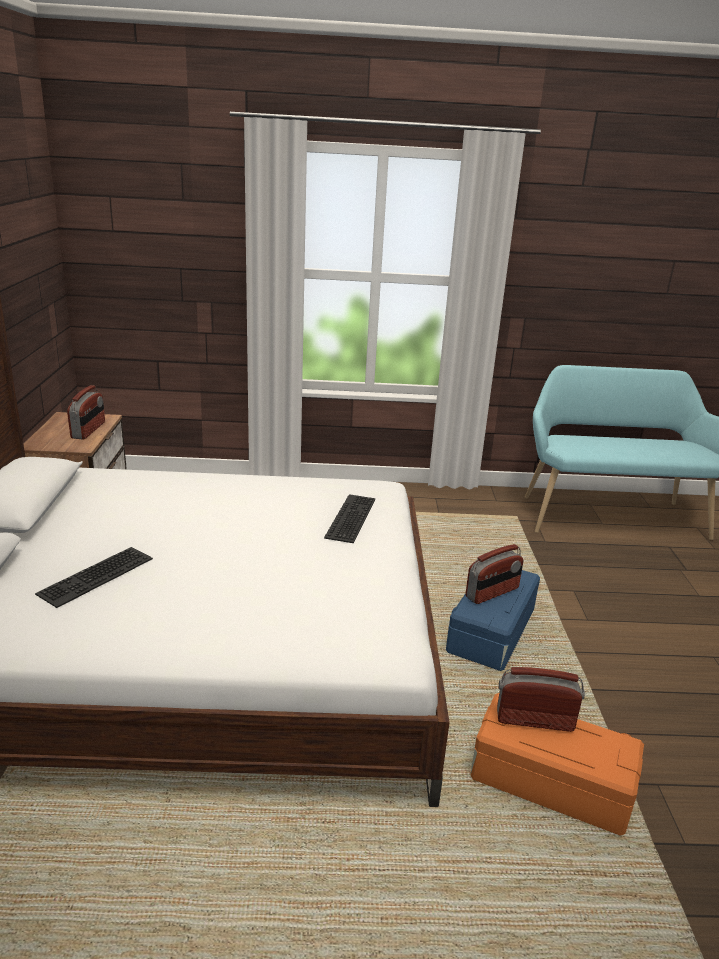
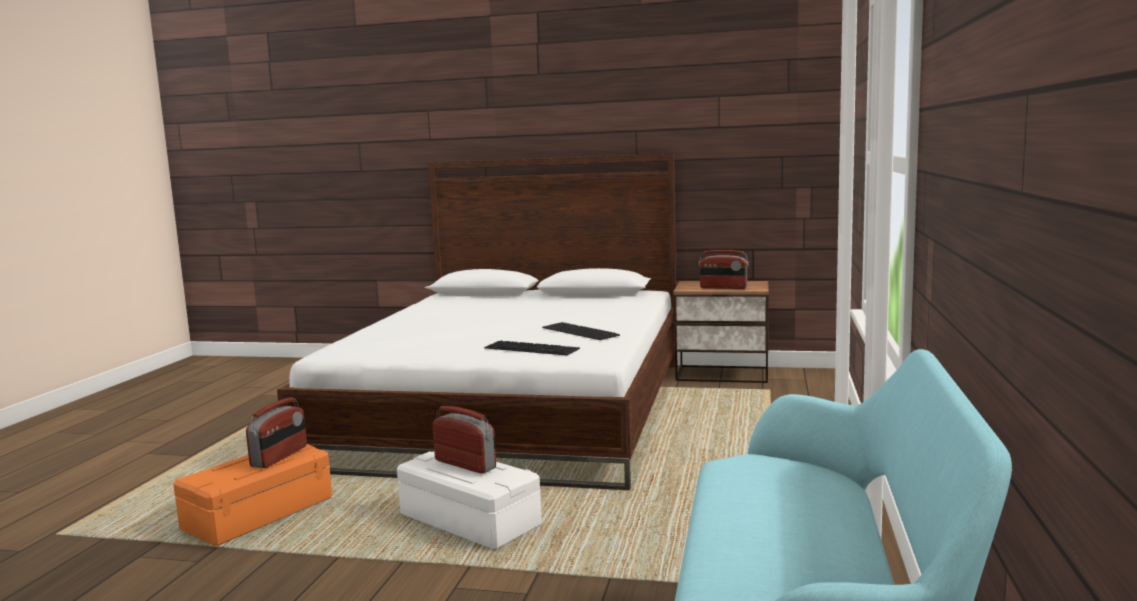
camera: 105 degrees right, 15 degrees down
(97, 577) = (483, 307): keyboard -> keyboard (578, 331)
(492, 593) = (465, 464): radio -> radio turned 150 degrees clockwise
(492, 631) = (468, 521): blue storage box -> white storage box

